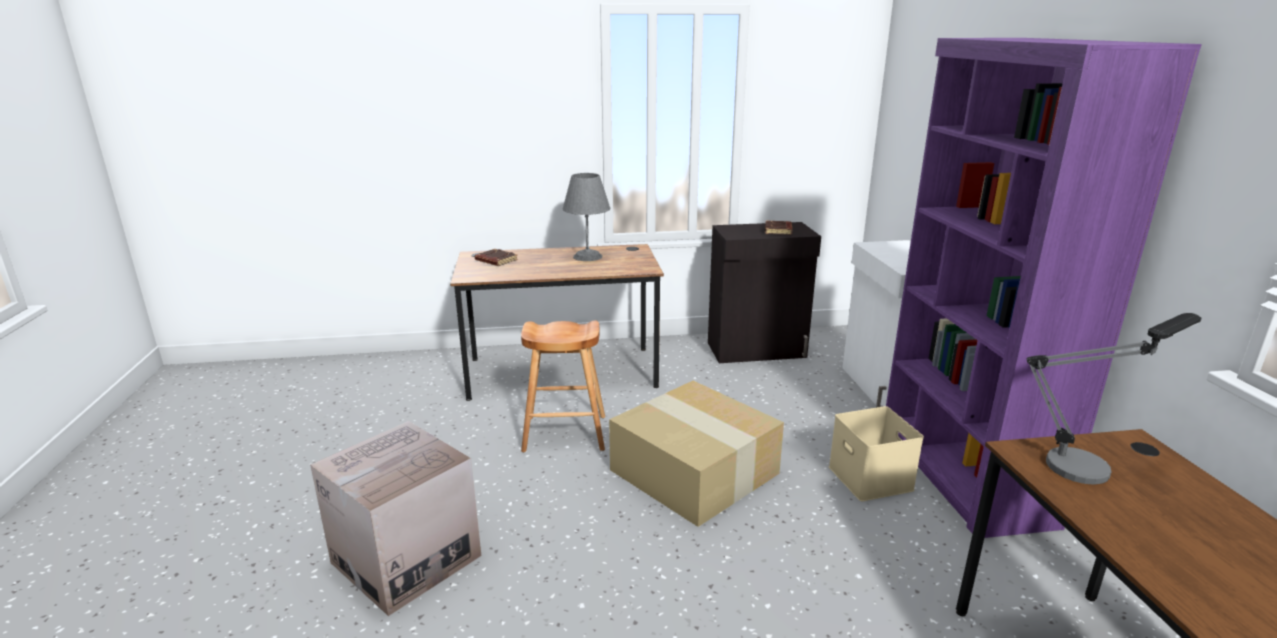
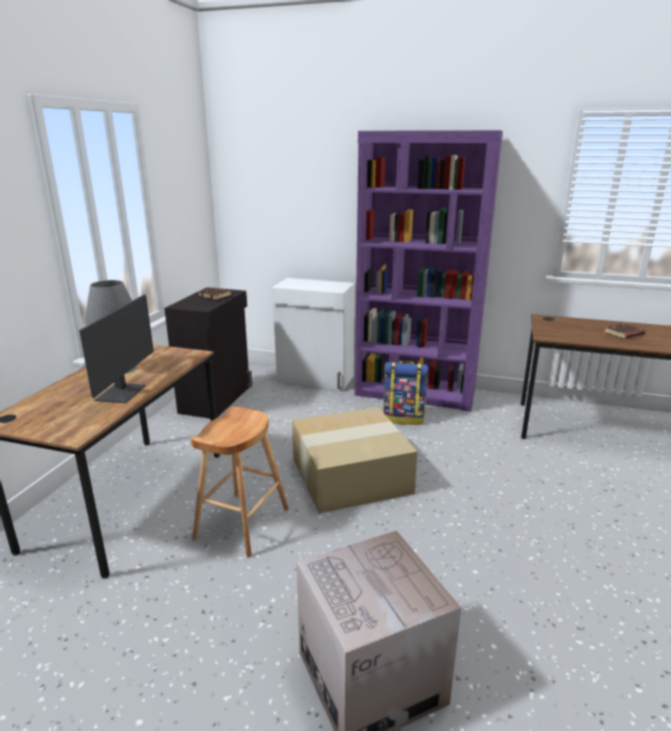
camera: 65 degrees left, 0 degrees up
(495, 261) = (48, 412): brown book -> brown book (624, 334)
(543, 269) = (122, 393): none -> monitor
(872, 479) = (403, 418): beige storage box -> backpack
(1089, 463) = (559, 330): table lamp -> none

